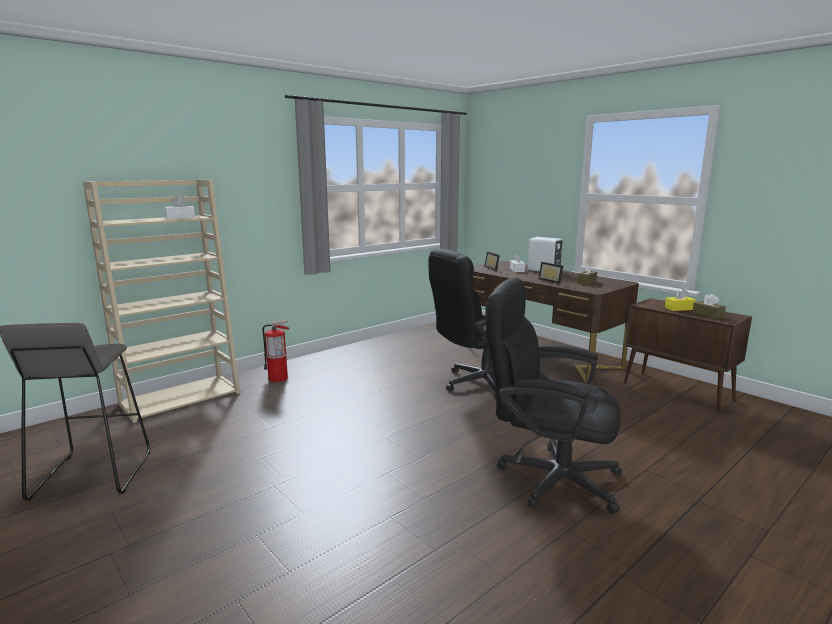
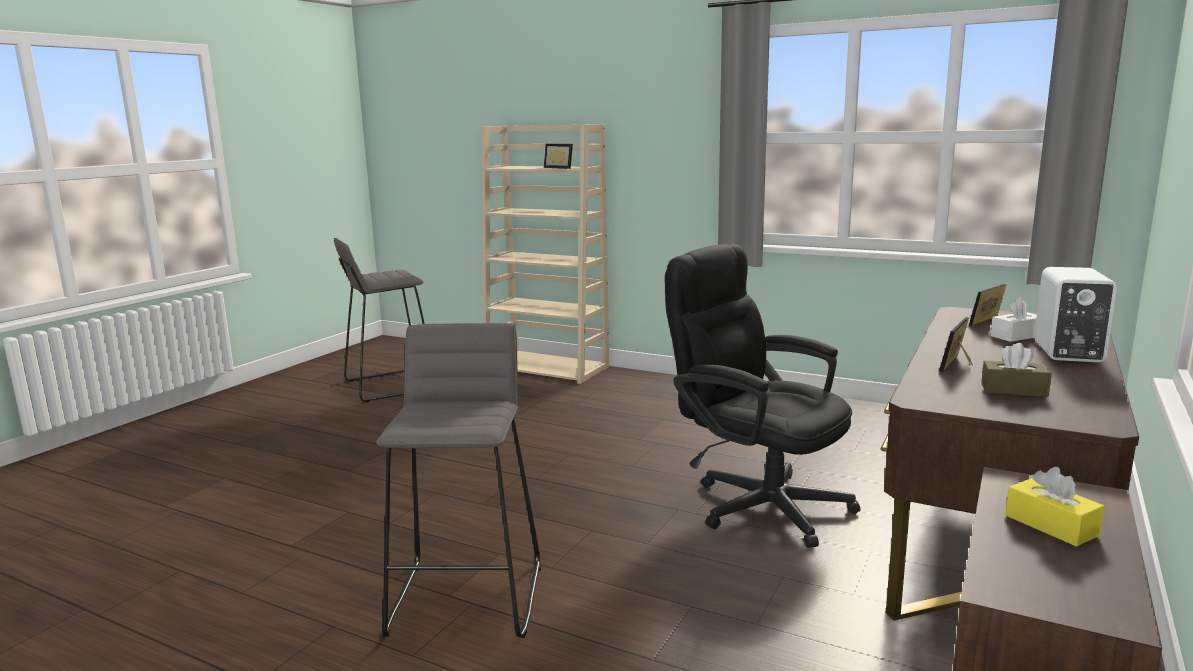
camera: 70 degrees right, 0 degrees up
(180, 218) = (561, 168): white tissue box -> picture frame
(278, 378) = (636, 388): fire extinguisher -> none
(547, 477) = (467, 599): black office chair -> grey stool
(708, 315) = (1040, 565): brown tissue box -> none

